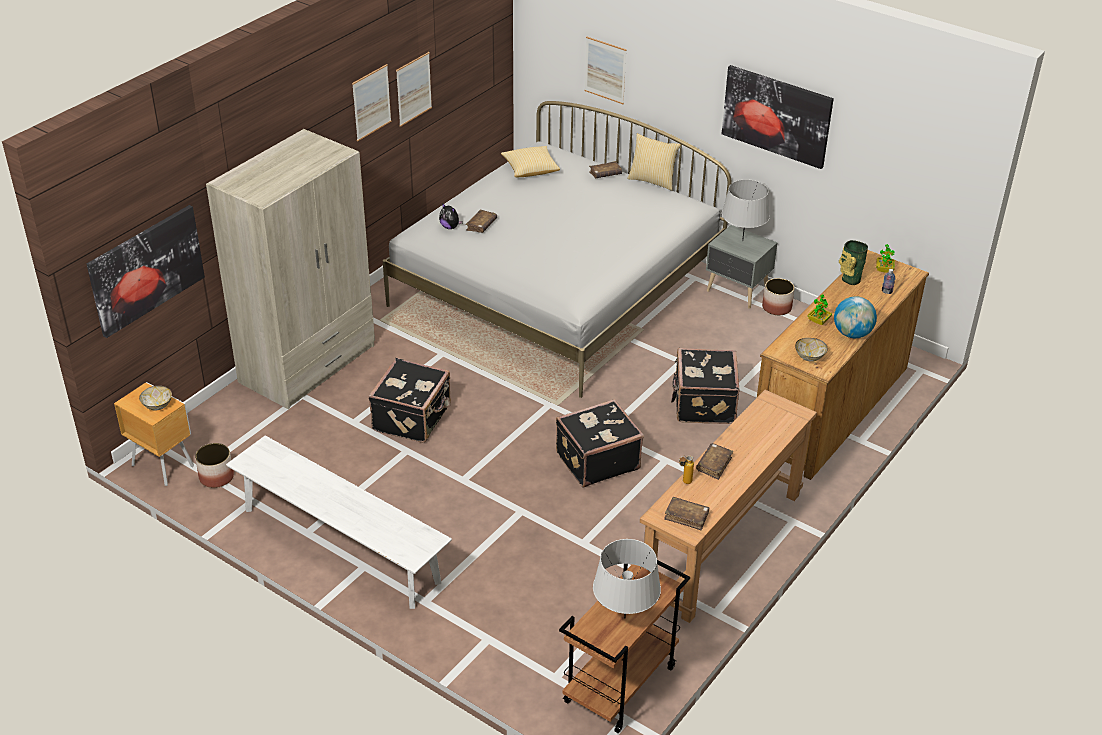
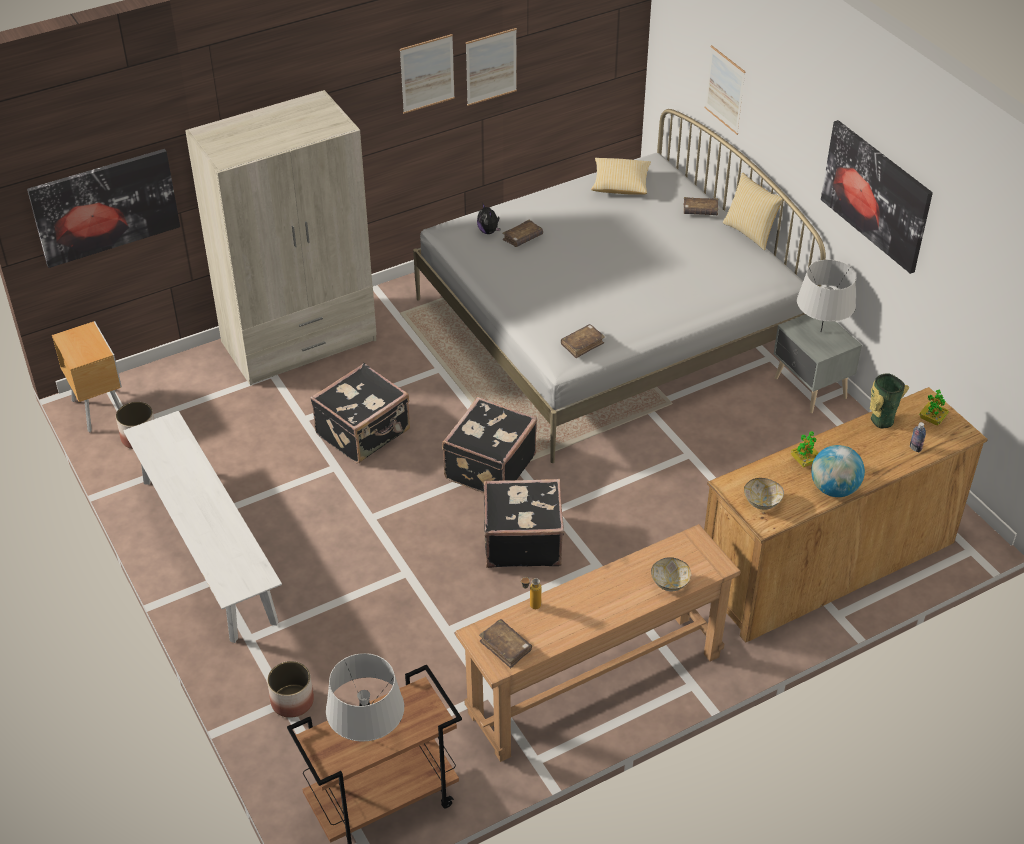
camera: 25 degrees right, 5 degrees up
(157, 406) = (87, 350): bowl -> bowl (669, 584)
(703, 404) = (681, 512): black suitcase -> black suitcase (488, 467)
(714, 465) = (578, 596): brown book -> brown book (582, 344)
(776, 307) = (844, 421): planter -> planter (292, 701)

